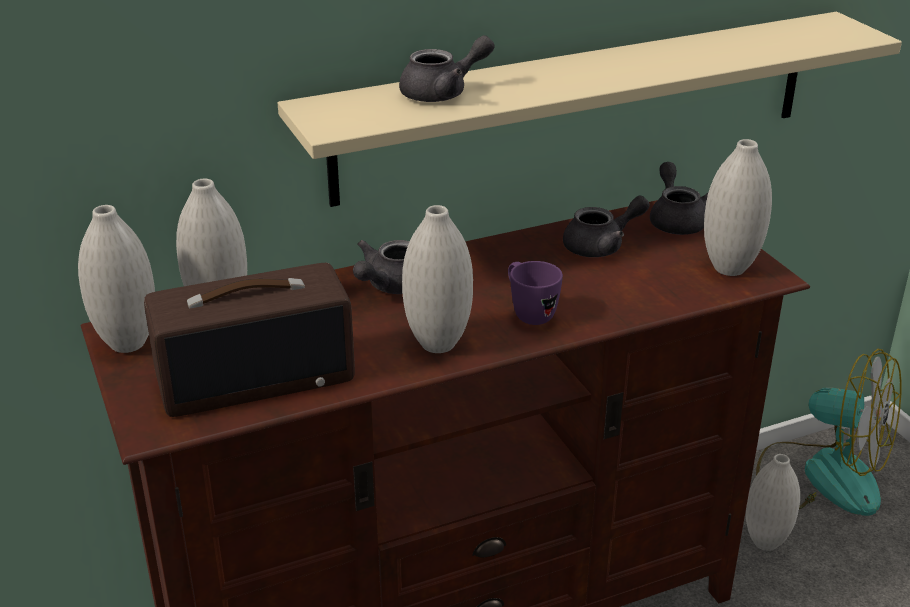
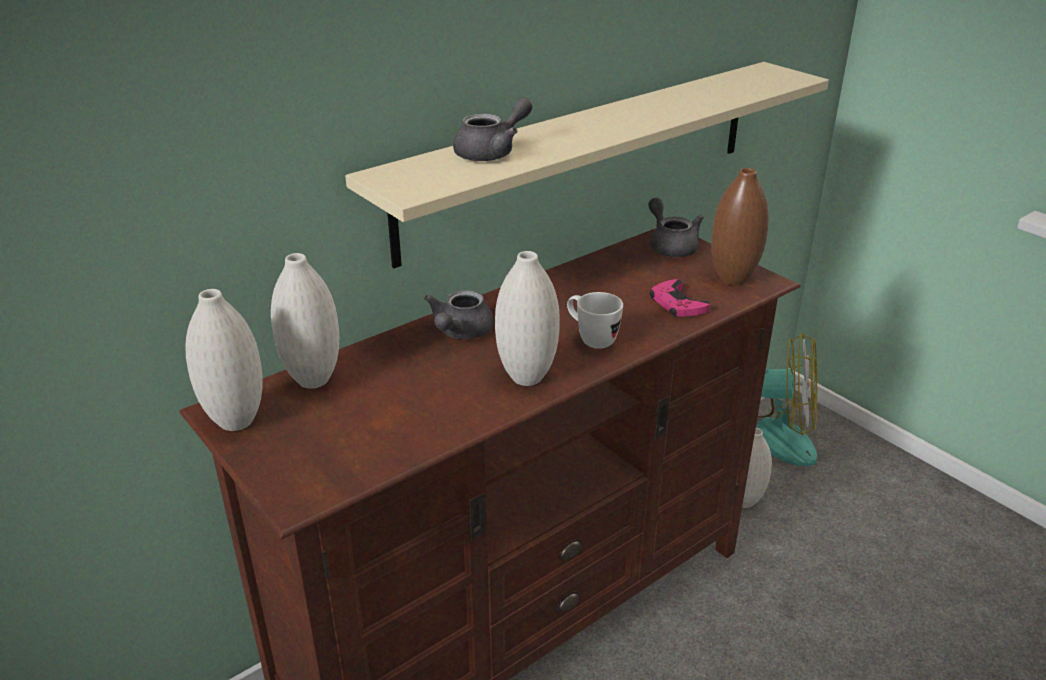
camera: 15 degrees left, 0 degrees up
(257, 377) = (376, 433): radio -> none
(528, 313) = (591, 339): purple mug -> white mug
(602, 246) = (622, 274): grey teapot -> none
(647, 288) = (677, 304): none -> pink game controller
(729, 268) = (733, 279): white vase -> brown vase

